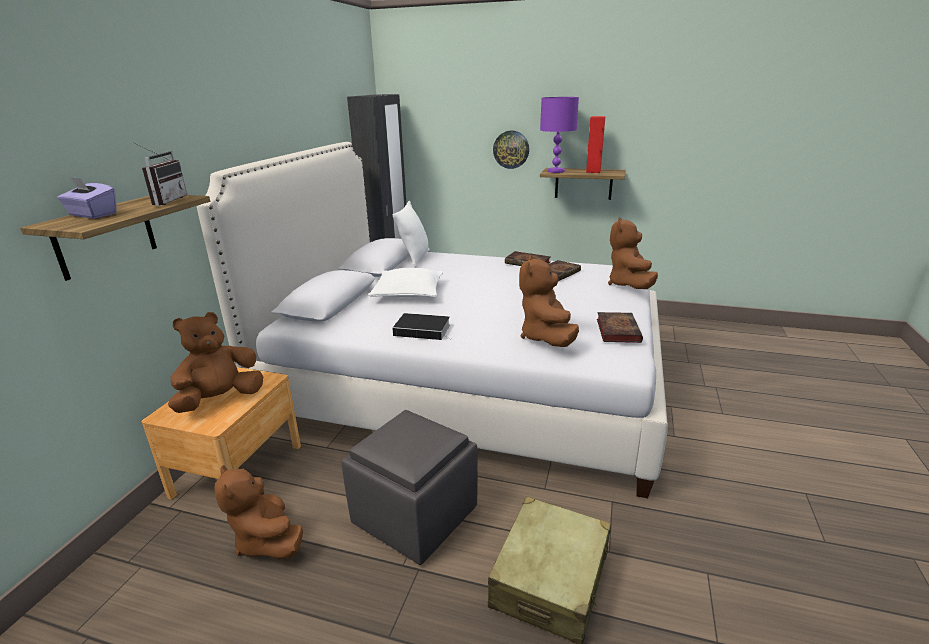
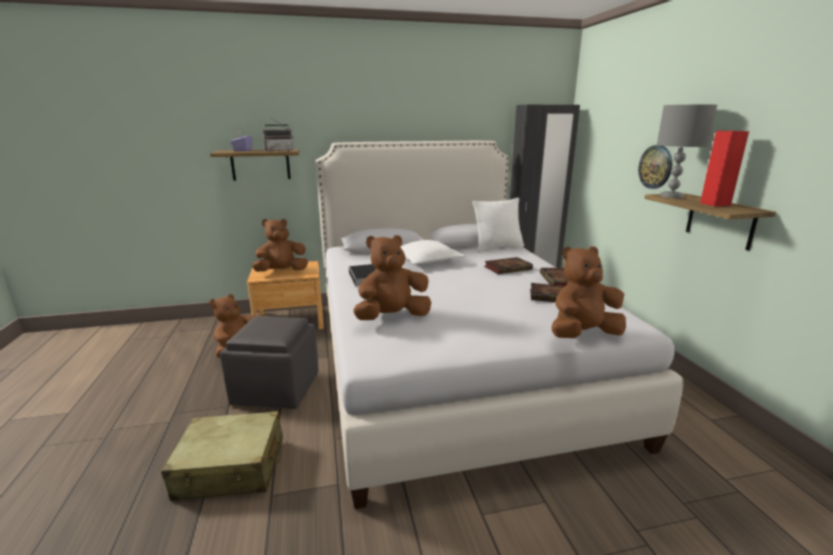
camera: 60 degrees right, 5 degrees down
(220, 399) = (281, 271): brown plush toy -> brown plush toy turned 45 degrees counterclockwise
(556, 171) = (672, 196): purple table lamp -> grey table lamp
(617, 330) = (441, 343): book -> book (508, 268)

